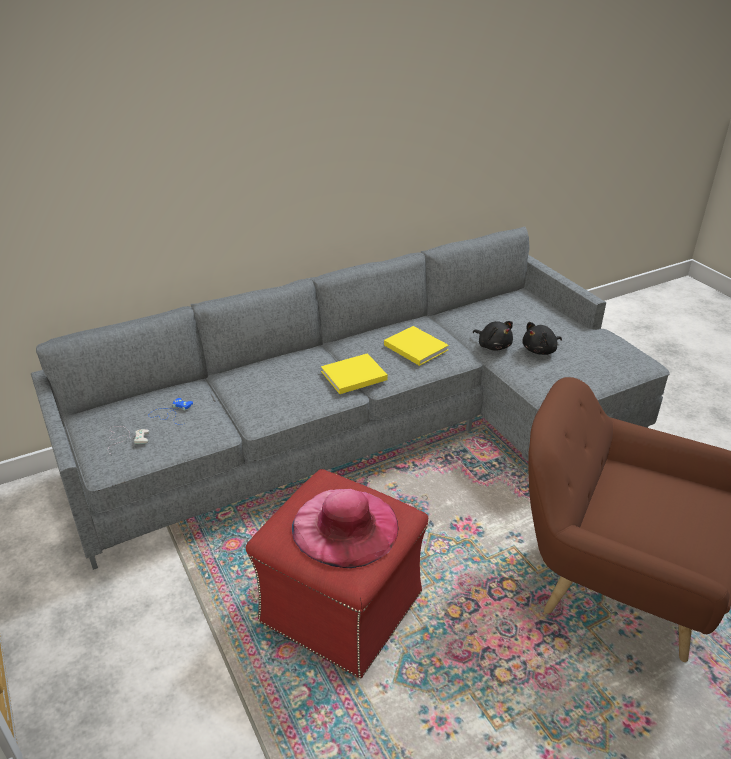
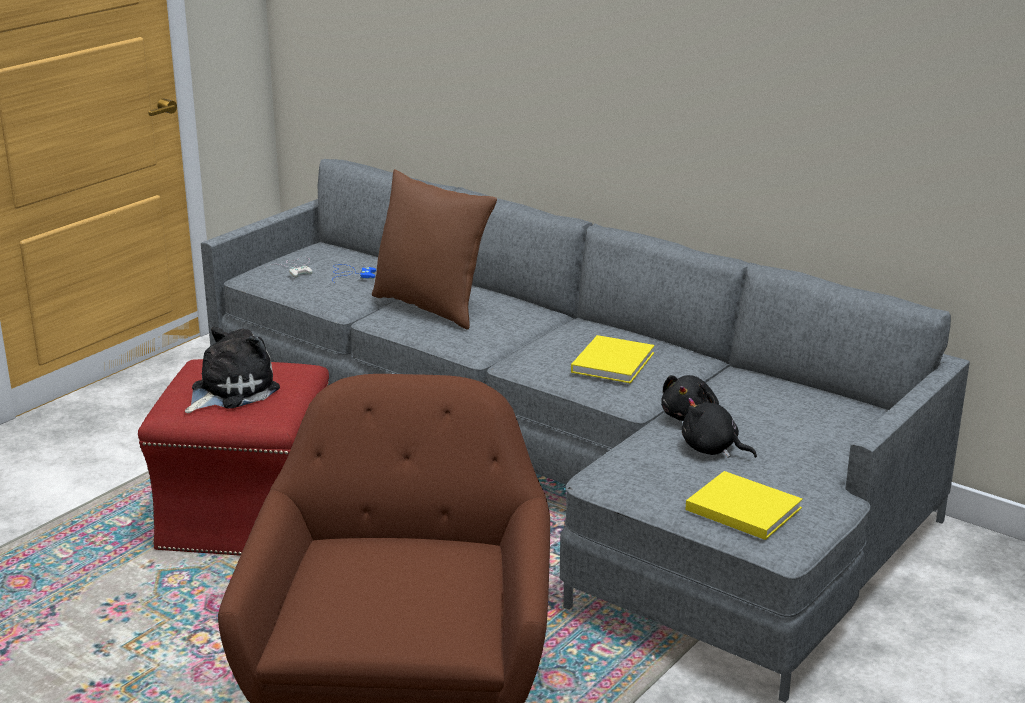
camera: 65 degrees right, 10 degrees down
(266, 392) = (431, 307): none -> brown pillow
(345, 526) = (230, 391): pink hat -> plush toy
(352, 376) = (507, 341): yellow book -> yellow book (740, 508)

